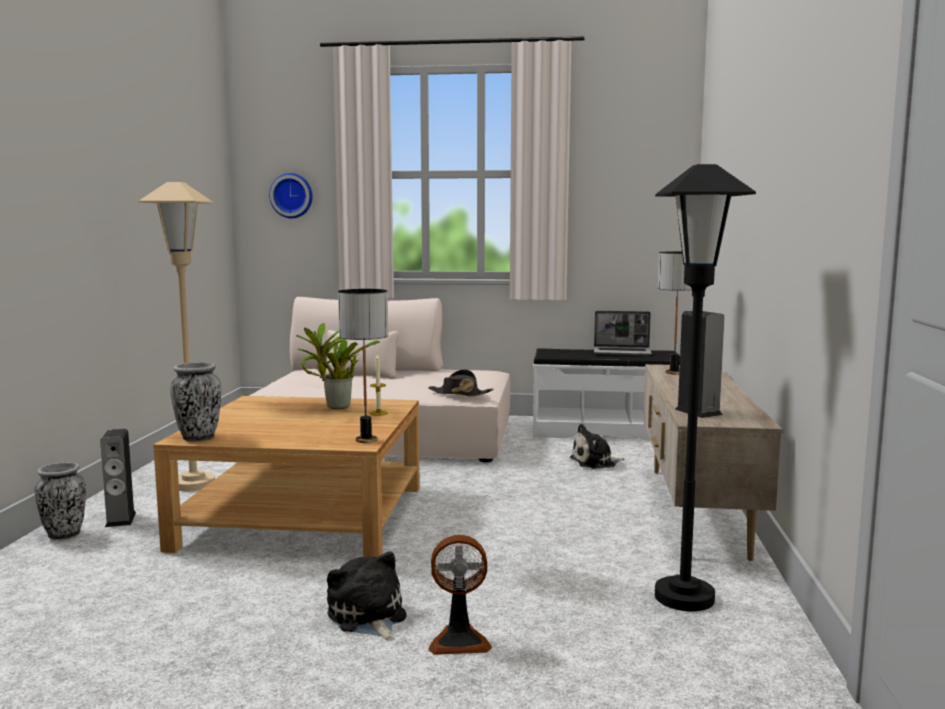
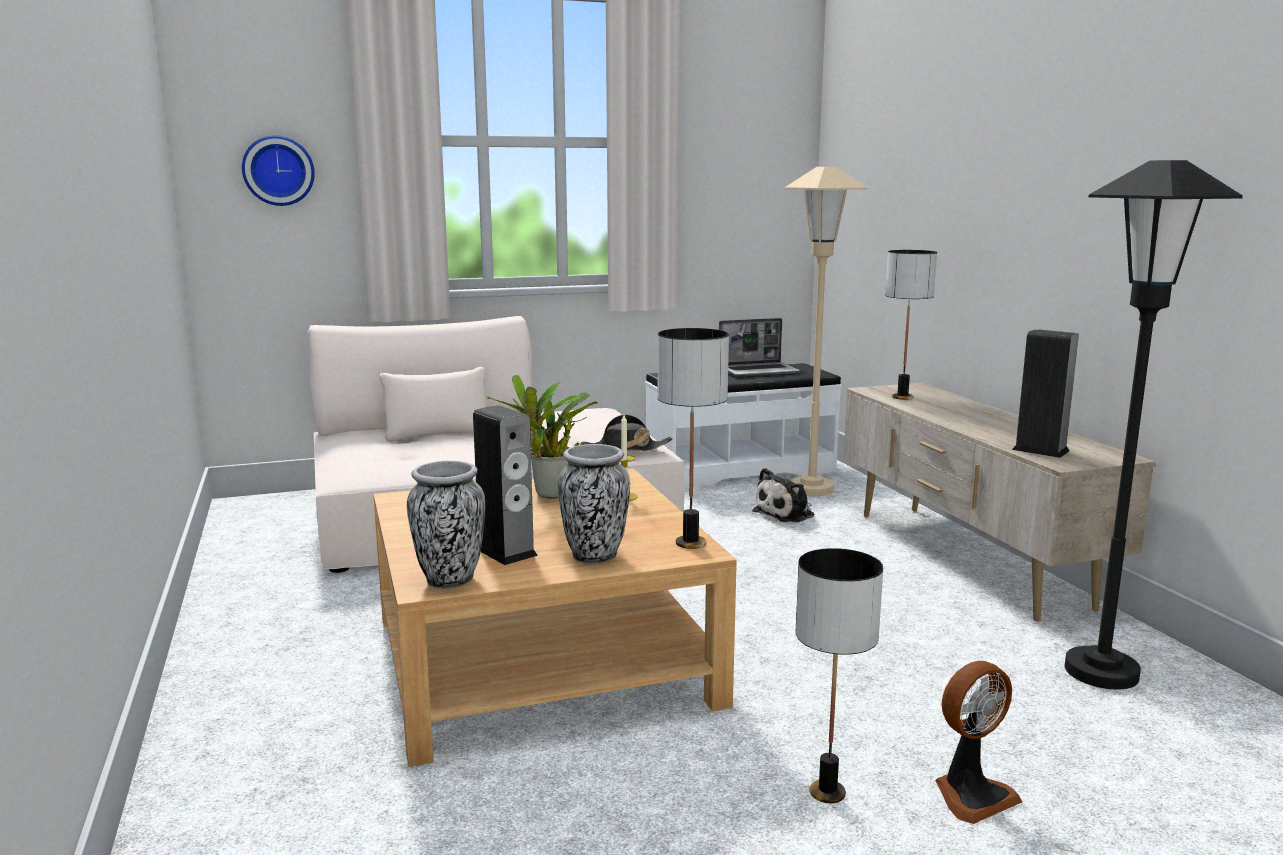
camera: 25 degrees left, 5 degrees up
(64, 535) = (202, 776): vase -> vase (594, 556)
(120, 519) = (265, 725): speaker -> speaker (506, 552)
(193, 484) = (306, 640): beige floor lamp -> beige floor lamp (811, 489)
(368, 617) = (828, 793): plush toy -> table lamp

